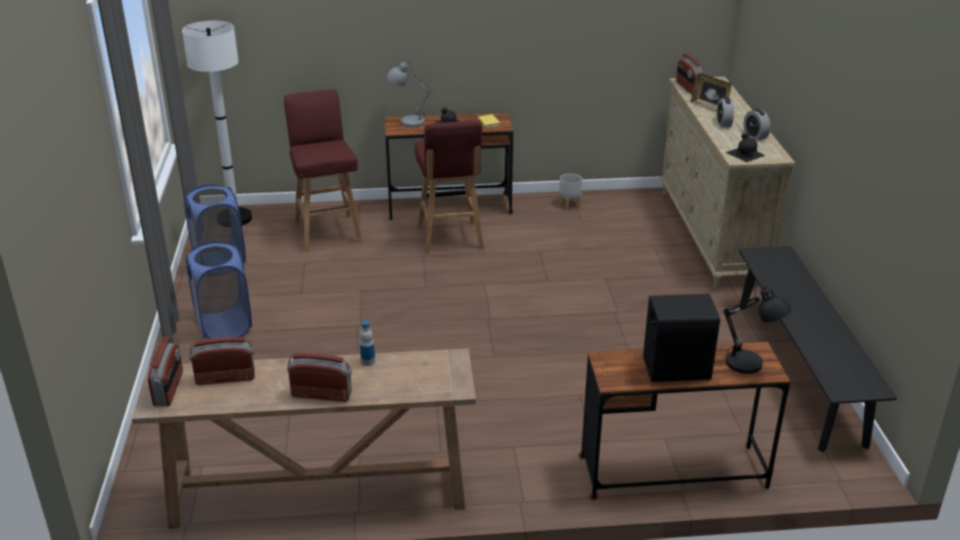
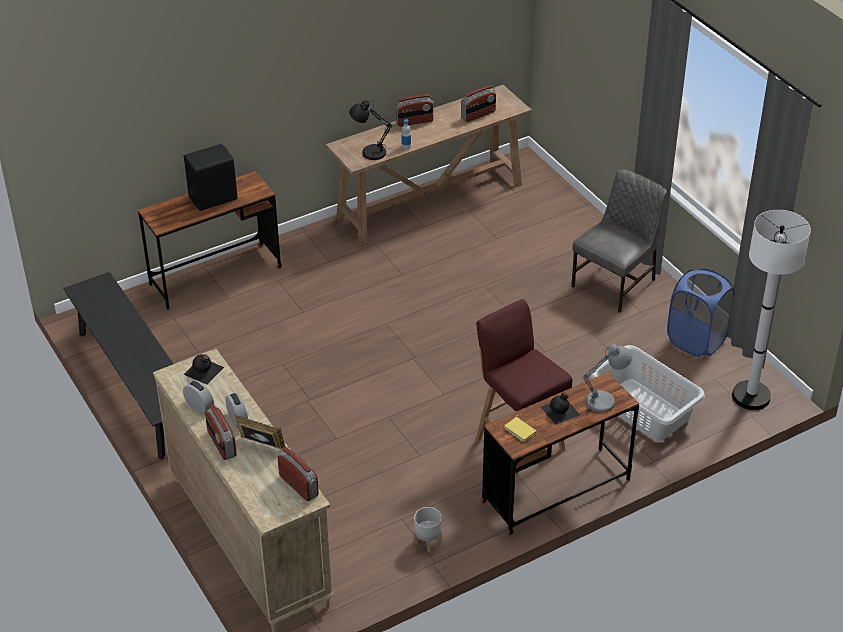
camera: 155 degrees right, 10 degrees up
(169, 389) = (502, 101): radio -> radio (221, 444)
(224, 326) = (615, 283): blue laundry basket -> grey chair
(328, 231) = (644, 410): red stool -> grey laundry basket
(748, 365) = (166, 213): black table lamp -> black table lamp (370, 152)

